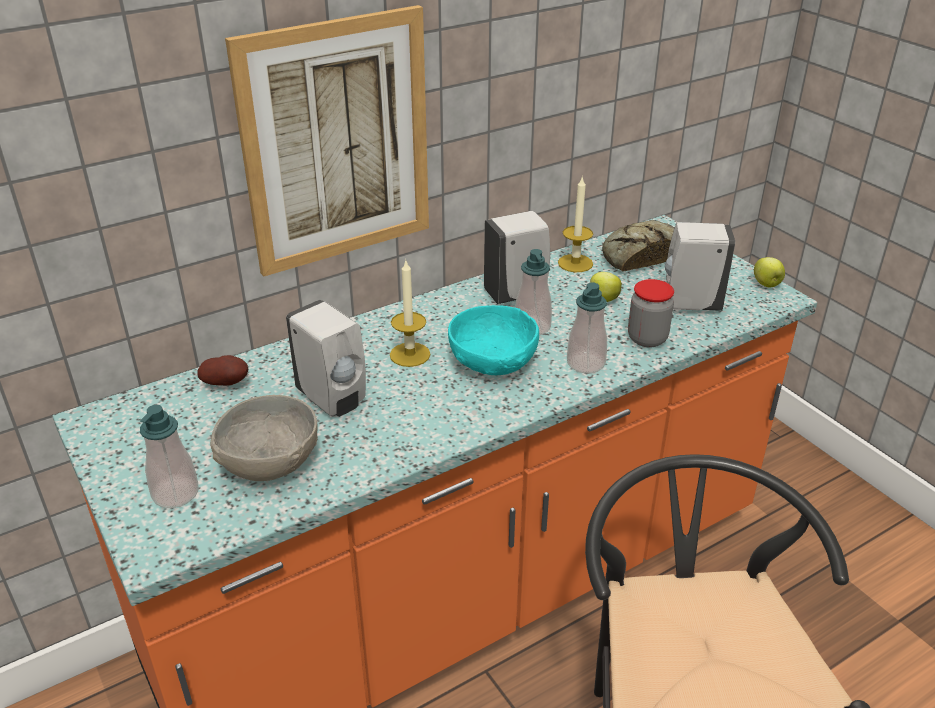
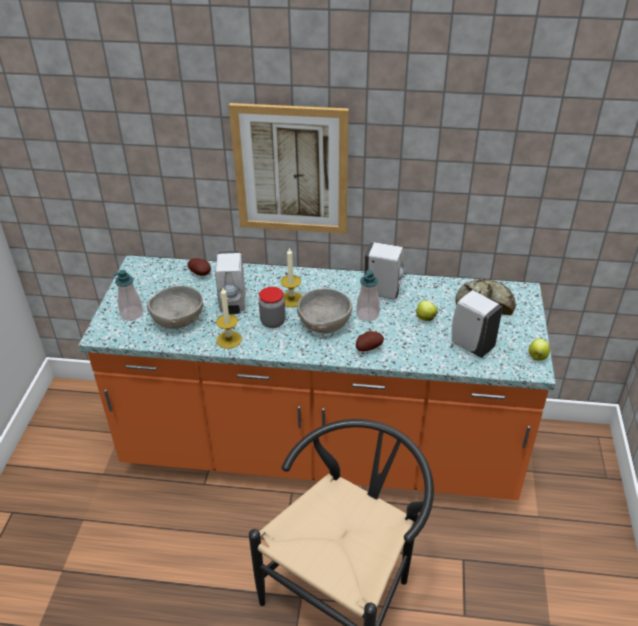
camera: 40 degrees right, 5 degrees up
(492, 362) = (324, 323): turquoise bowl -> grey bowl
(575, 263) = (440, 289): candle -> candle (229, 339)
(585, 363) = (368, 348): soap dispenser -> potato
(647, 338) = (419, 352): jar -> jar (273, 322)

